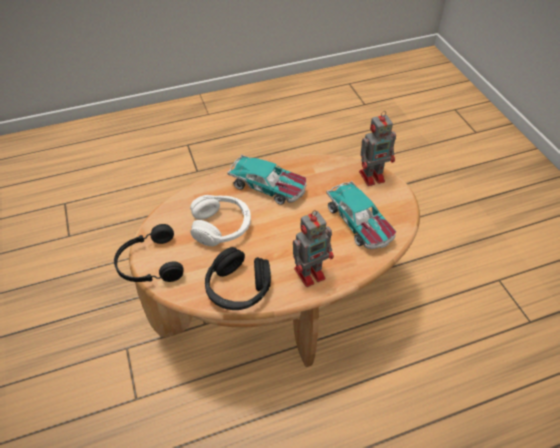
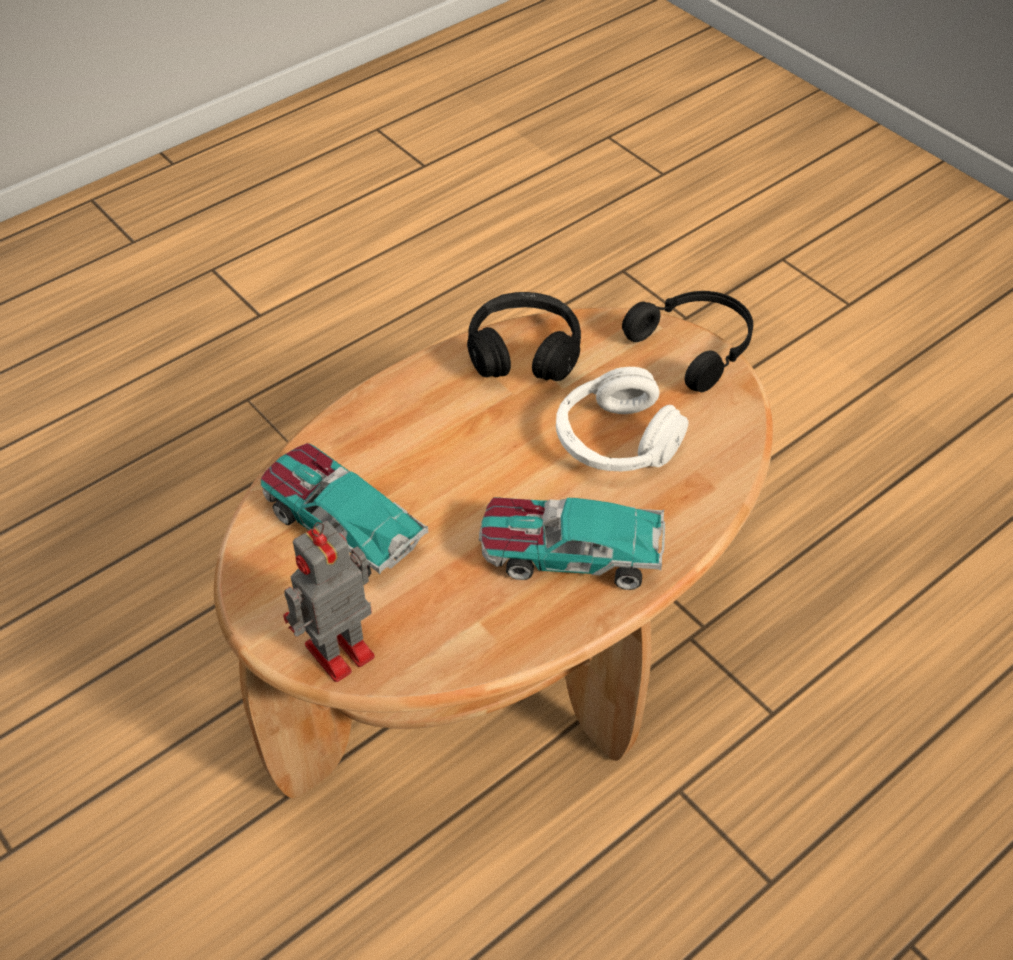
camera: 160 degrees right, 0 degrees up
(311, 272) = (410, 406): toy robot -> none

